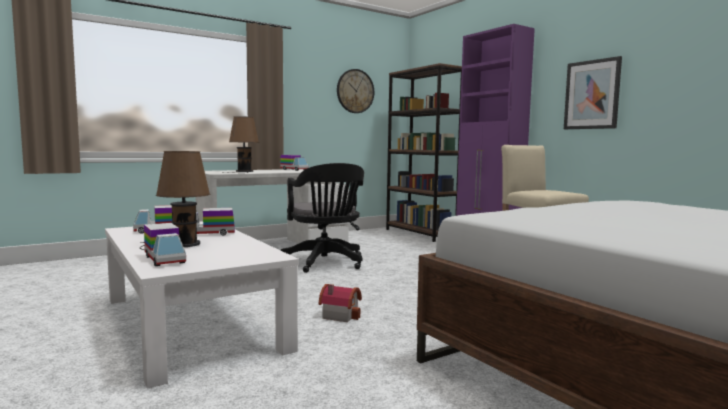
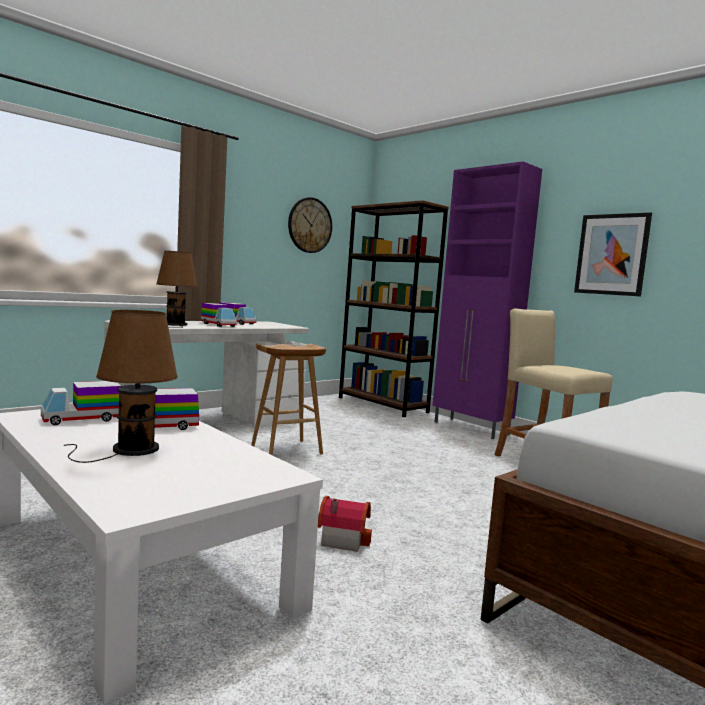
camera: 10 degrees left, 0 degrees up
(164, 259) = (121, 483): toy truck -> toy truck (218, 325)
(325, 263) = (286, 450): black office chair -> brown stool

